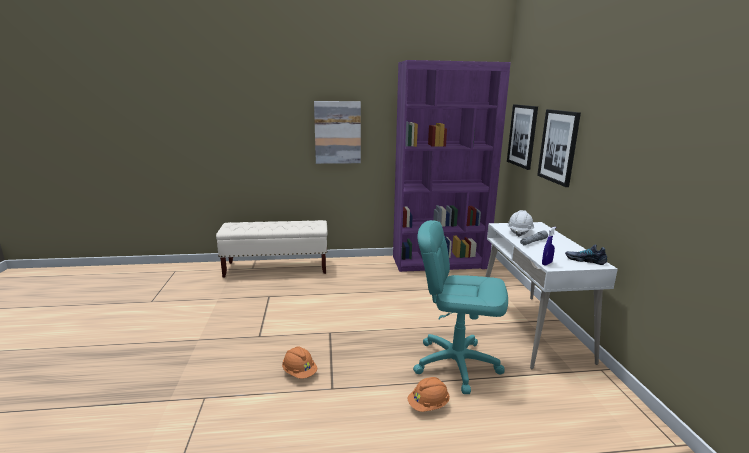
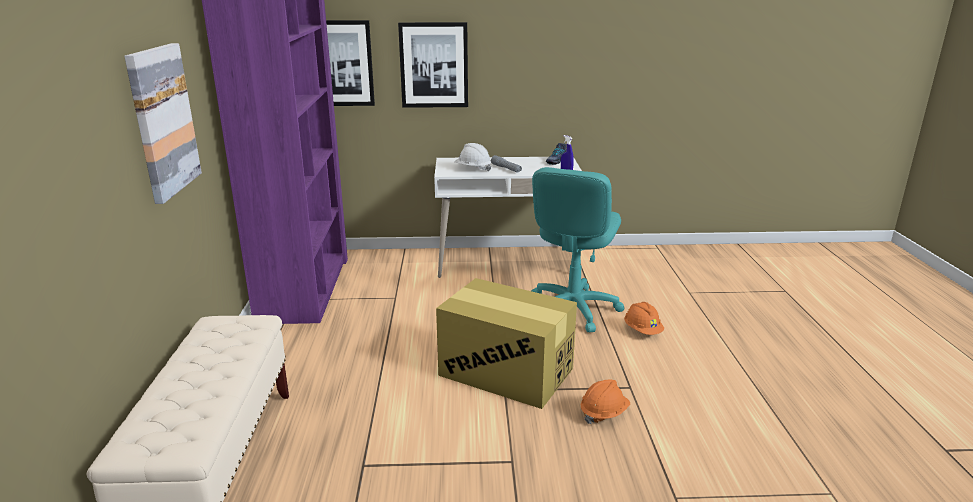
camera: 85 degrees left, 5 degrees up
(351, 332) = (505, 372): none -> cardboard box

